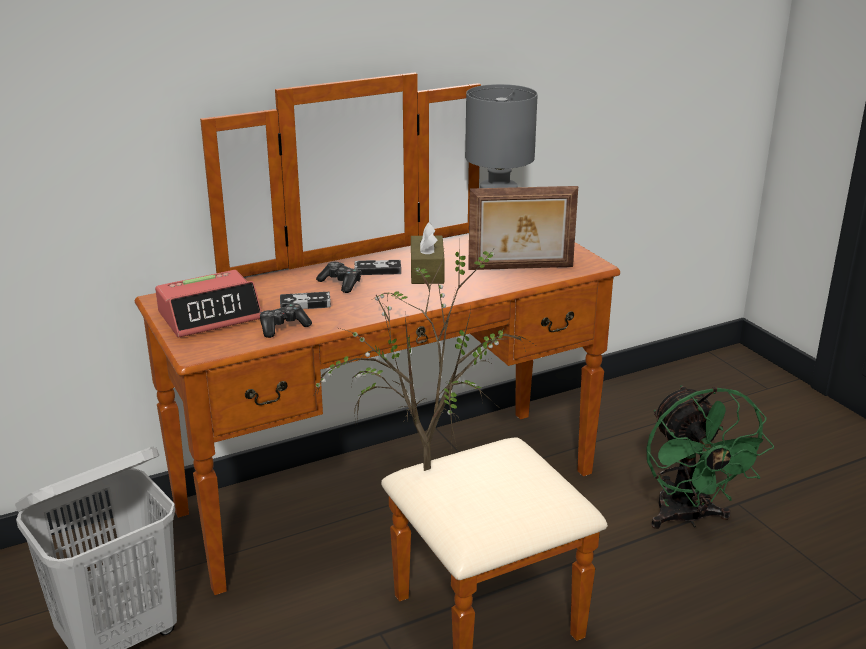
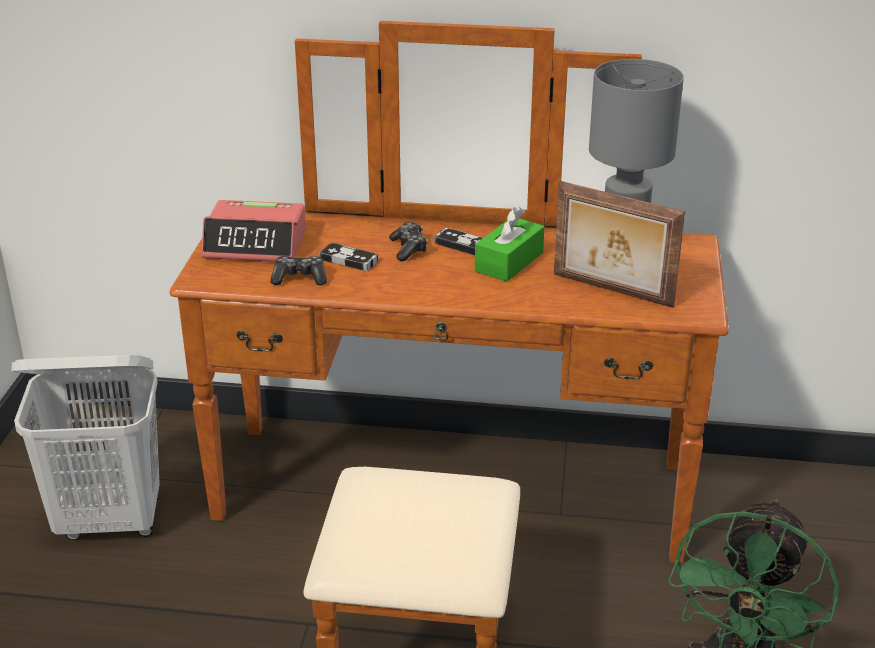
camera: 35 degrees right, 5 degrees up
(425, 464) = (383, 470): potted plant -> none
(427, 271) = (509, 262): brown tissue box -> green tissue box

